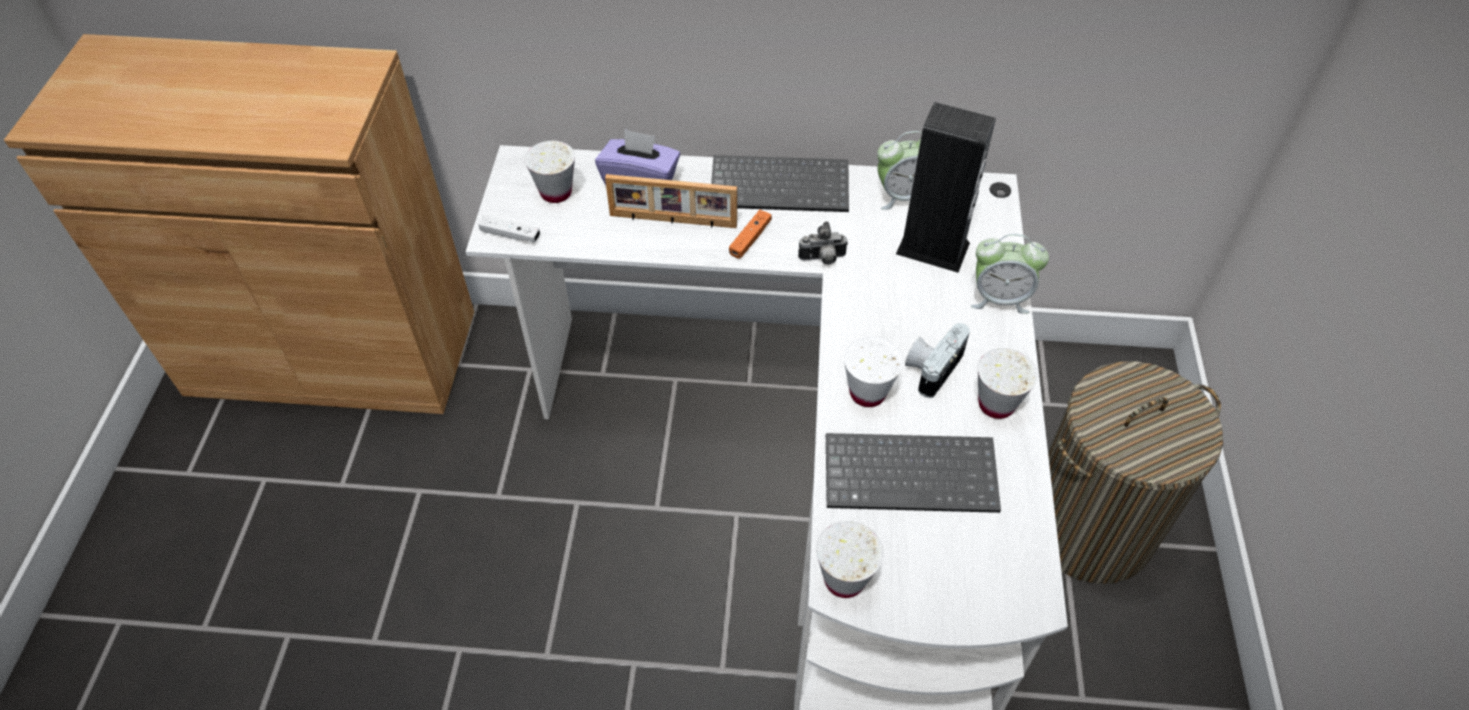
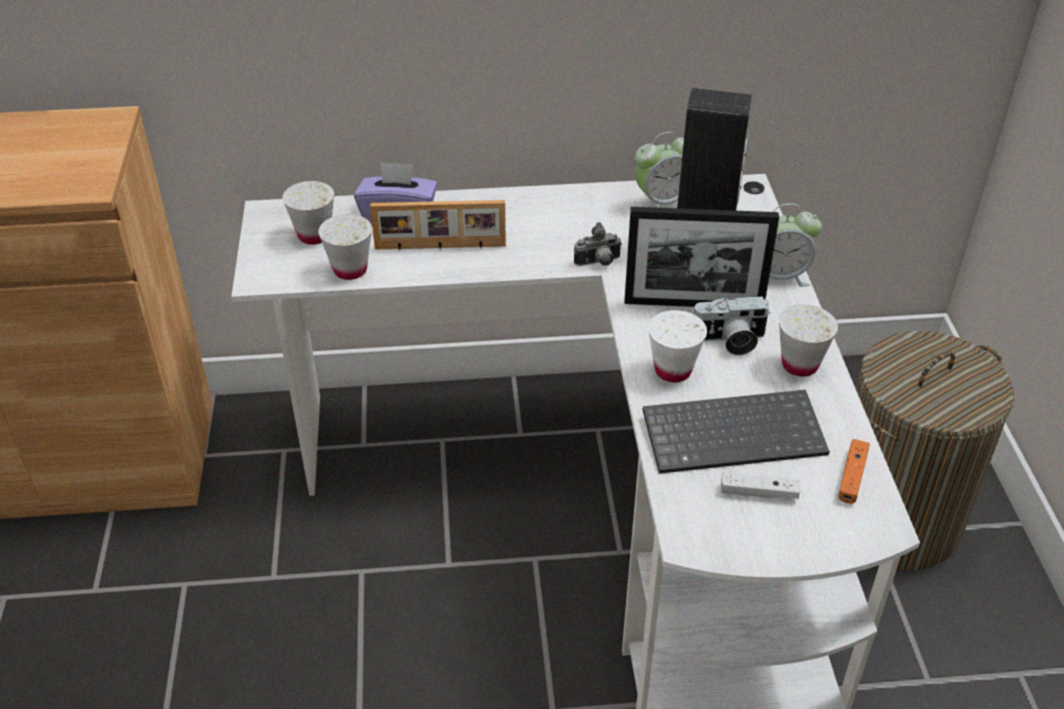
camera: 10 degrees left, 10 degrees down
(510, 235) = (275, 277): white game controller -> white game controller (758, 492)
(750, 239) = (522, 254): orange game controller -> orange game controller (852, 477)
(781, 185) = (541, 205): keyboard -> none
(844, 579) = (693, 533): white cup -> white cup (350, 270)
(906, 319) = (693, 304): none -> picture frame
(932, 367) = (729, 341): camera -> camera turned 120 degrees counterclockwise

